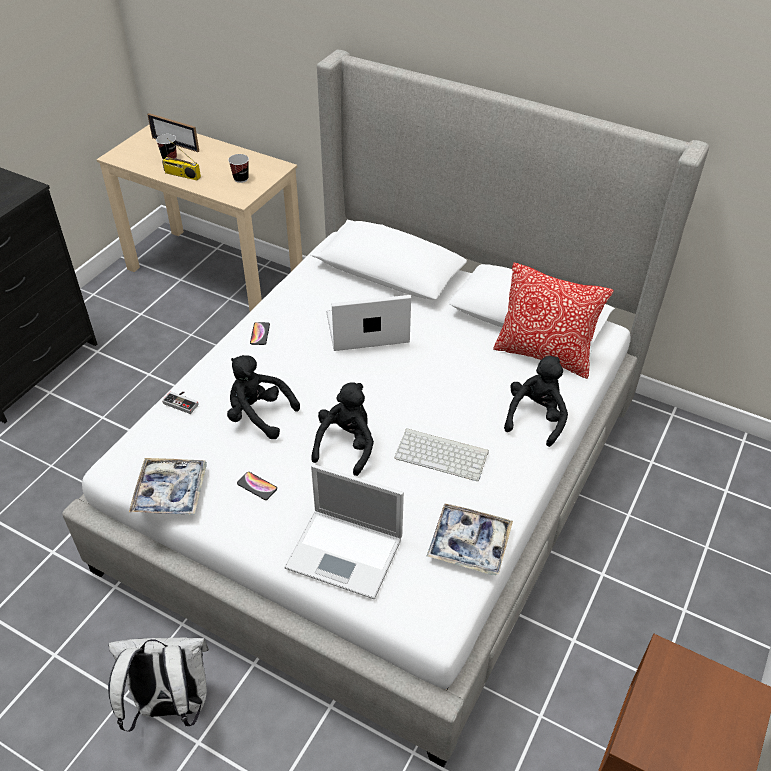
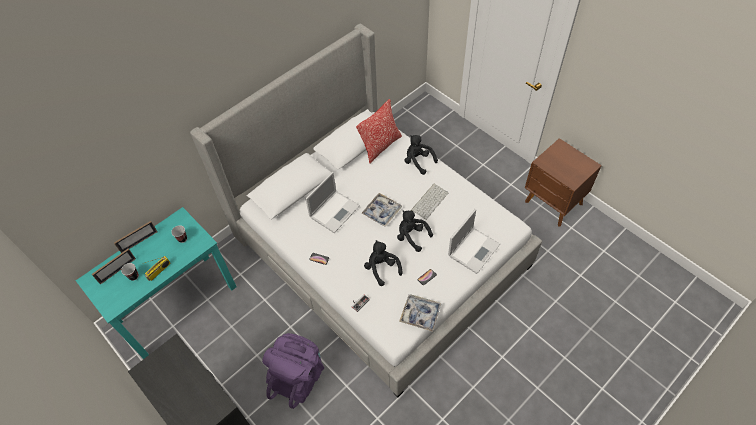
camera: 70 degrees left, 10 degrees up
(118, 430) = (298, 376): none -> purple backpack
(170, 705) = (482, 366): white backpack -> none
(215, 272) = (177, 303): beige desk -> turquoise desk
(225, 147) = (139, 242): none -> picture frame
(258, 415) = (382, 268): black plush toy -> black plush toy turned 105 degrees clockwise
(365, 329) = (335, 211): laptop -> laptop turned 150 degrees counterclockwise
(469, 544) = (480, 205): tray -> tray (382, 212)

